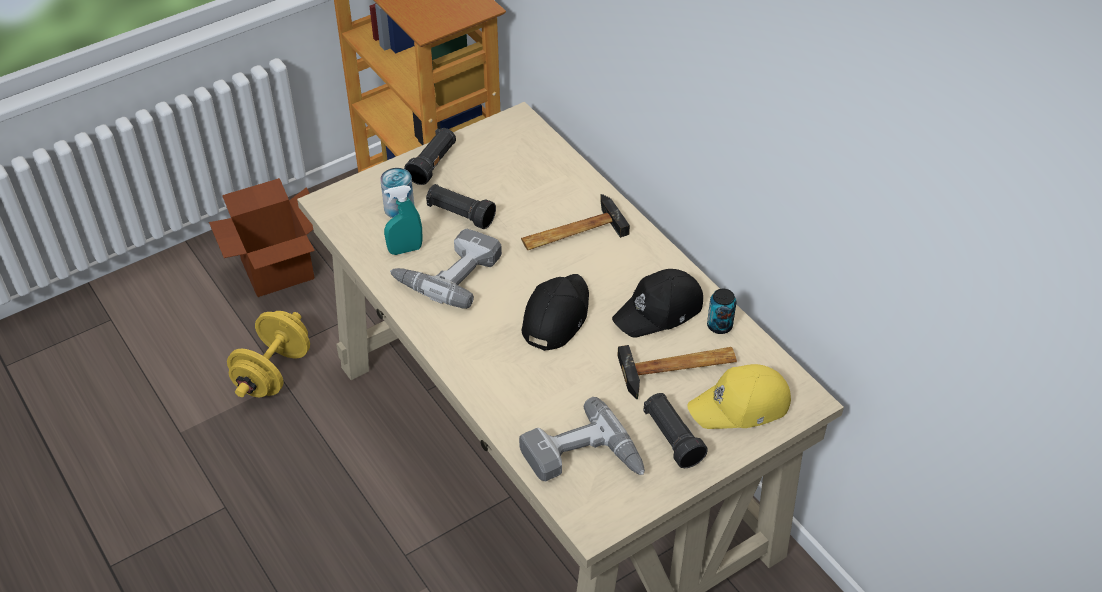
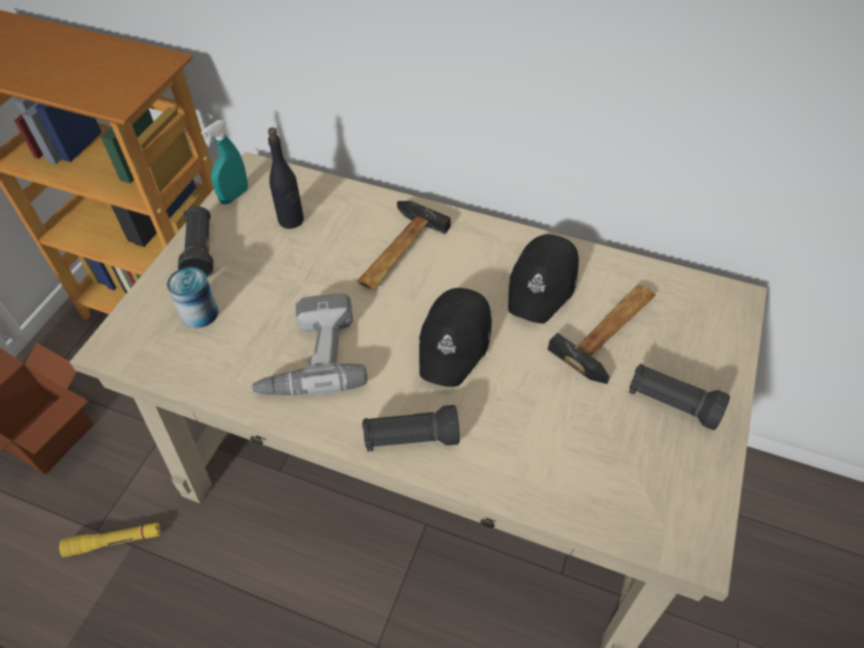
camera: 35 degrees left, 5 degrees up
(273, 372) = (114, 541): yellow dumbbell -> yellow flashlight
(405, 250) = (242, 355): turquoise spray bottle -> turquoise spray bottle (234, 196)
(460, 214) = (272, 288): black flashlight -> black flashlight (410, 438)
(514, 172) = (291, 220): none -> black bottle
(555, 316) = (455, 342): black cap -> black cap turned 150 degrees counterclockwise
(583, 460) = (619, 481): power drill -> none
(719, 326) = (604, 270): can -> none
(741, 406) = (694, 336): yellow cap -> none

